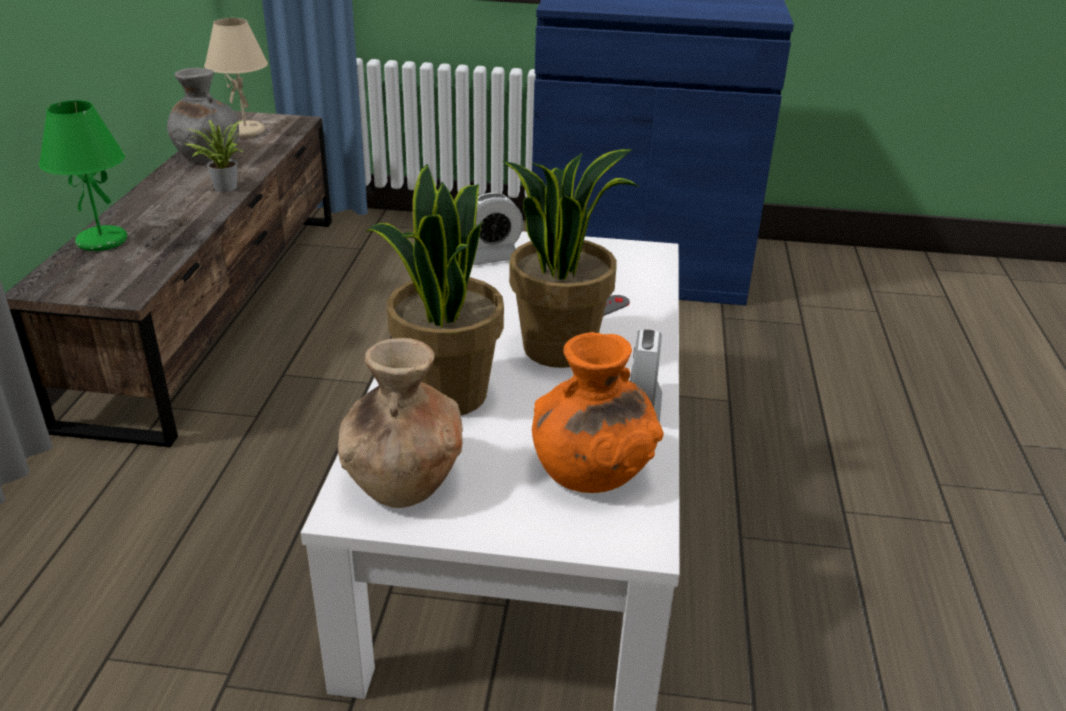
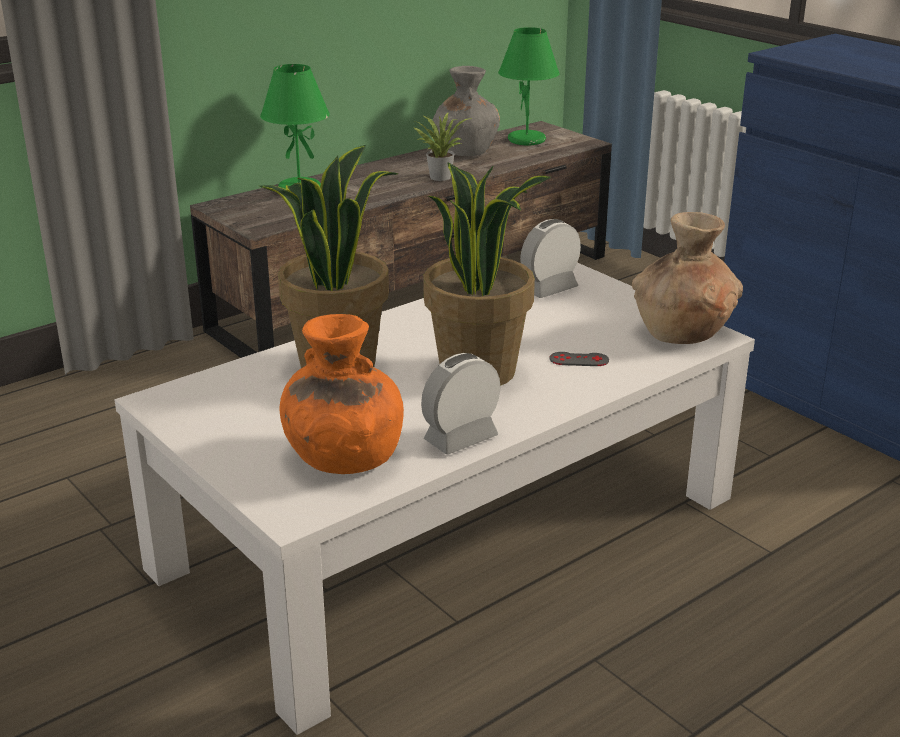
camera: 45 degrees right, 5 degrees down
(246, 131) = (527, 140): beige table lamp -> green table lamp
(404, 479) = (217, 401): brown vase -> brown vase (683, 333)
(491, 257) = (549, 289): alarm clock -> alarm clock turned 120 degrees clockwise

